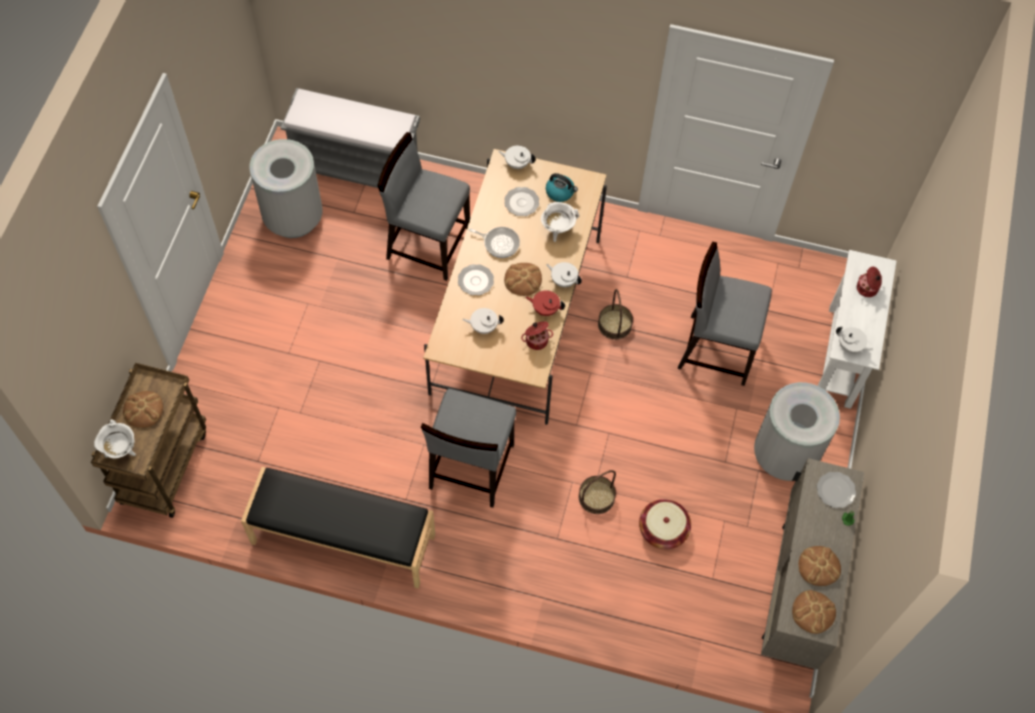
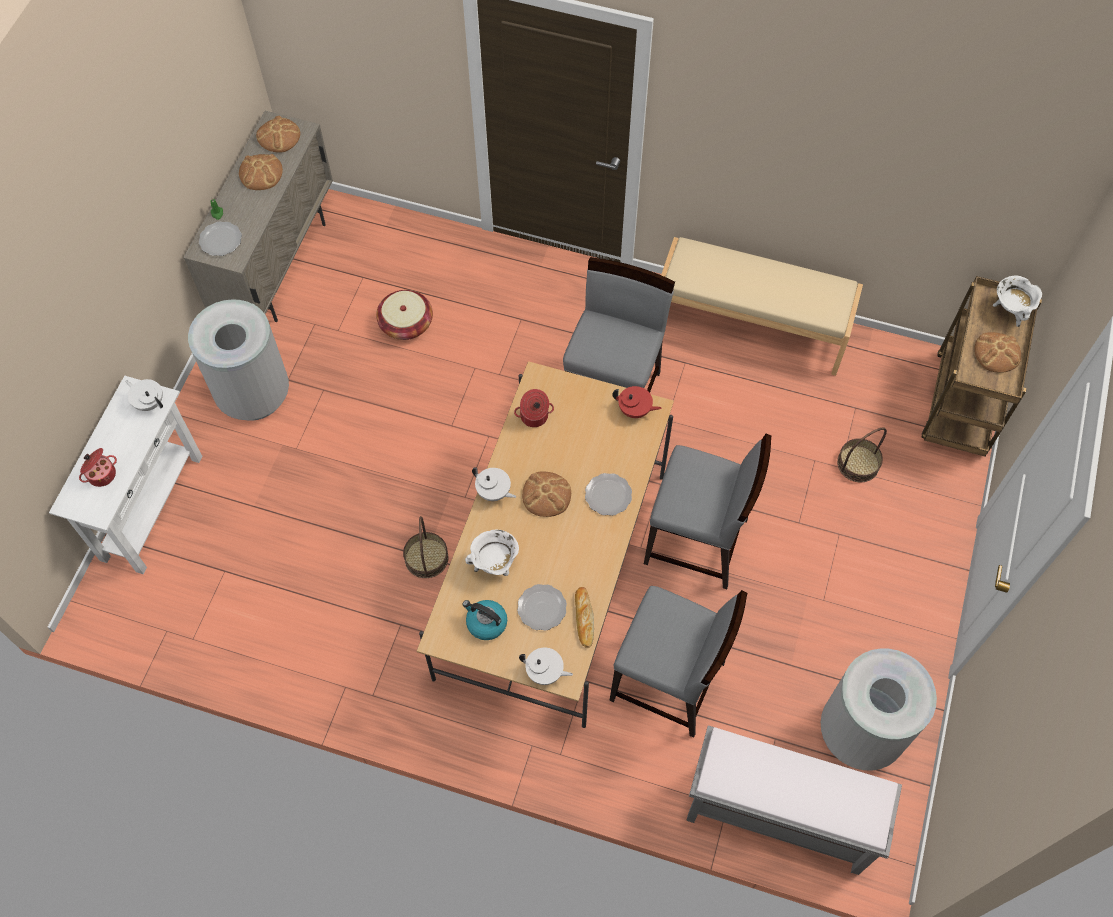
camera: 175 degrees left, 0 degrees up
(343, 540) = (750, 325): black bench -> beige bench
(483, 326) = (599, 435): white teapot -> none
(491, 197) = (583, 618): none -> bread
(499, 243) = (575, 547): frying pan -> none
(545, 309) = (520, 455): red teapot -> red teapot (635, 410)
(596, 497) = (474, 358): basket -> basket (858, 464)
(716, 349) = (303, 522): grey chair -> grey chair (697, 542)

